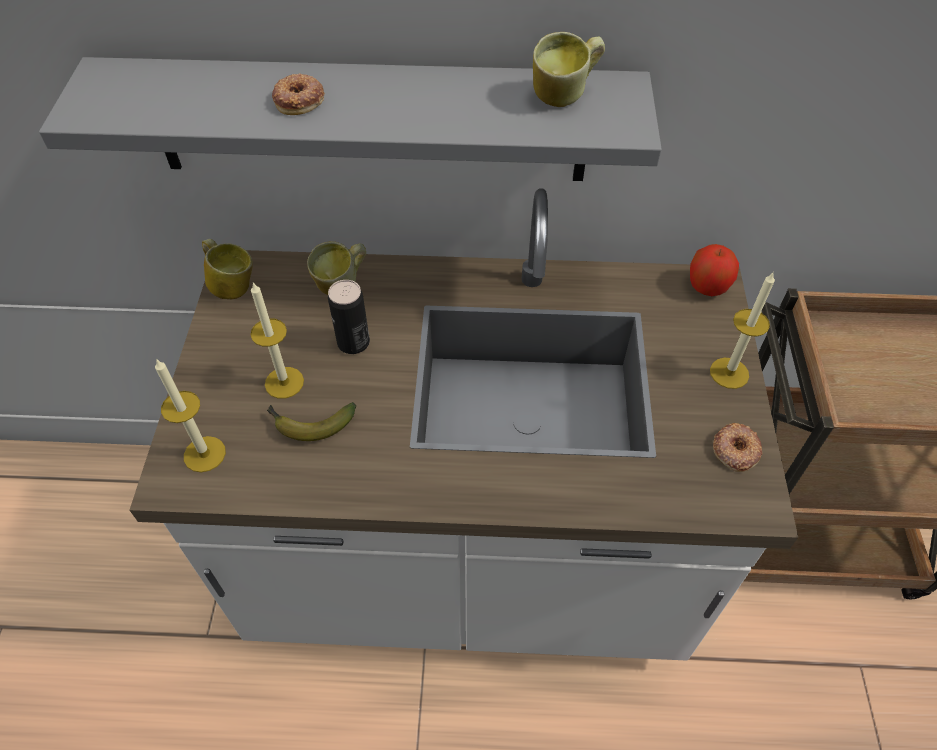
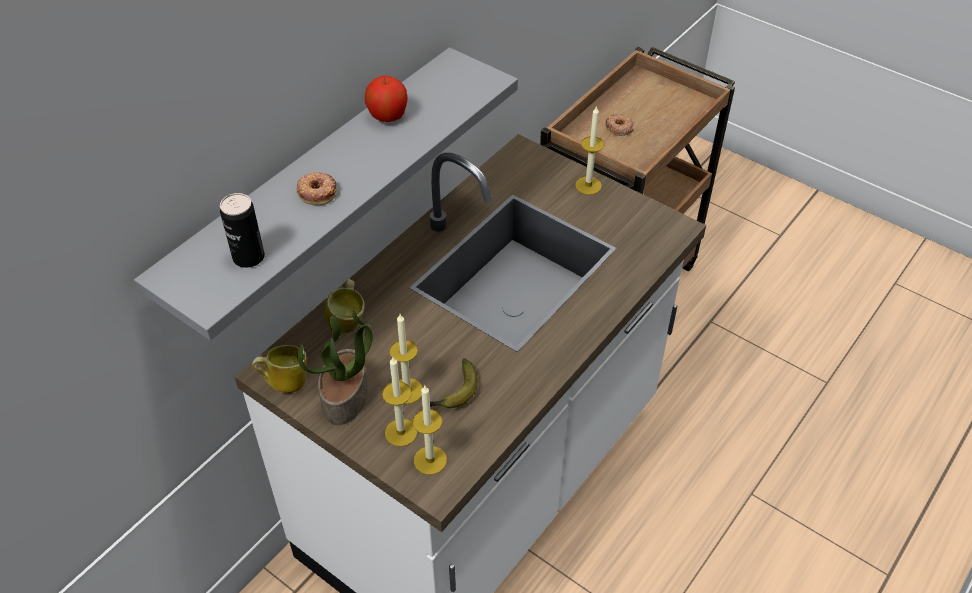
camera: 55 degrees left, 5 degrees down
(226, 408) = (401, 432): none -> candle
(242, 340) = (346, 397): none -> potted plant
(353, 342) = (406, 338): can -> can (248, 257)
(564, 97) = (438, 87): mug -> none
(707, 287) = (521, 155): apple -> apple (388, 116)
(735, 450) = (638, 214): donut -> donut (618, 128)

